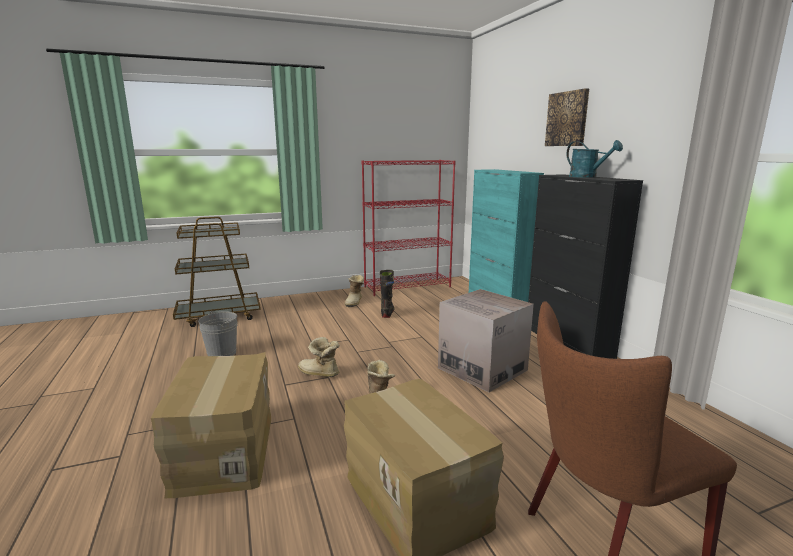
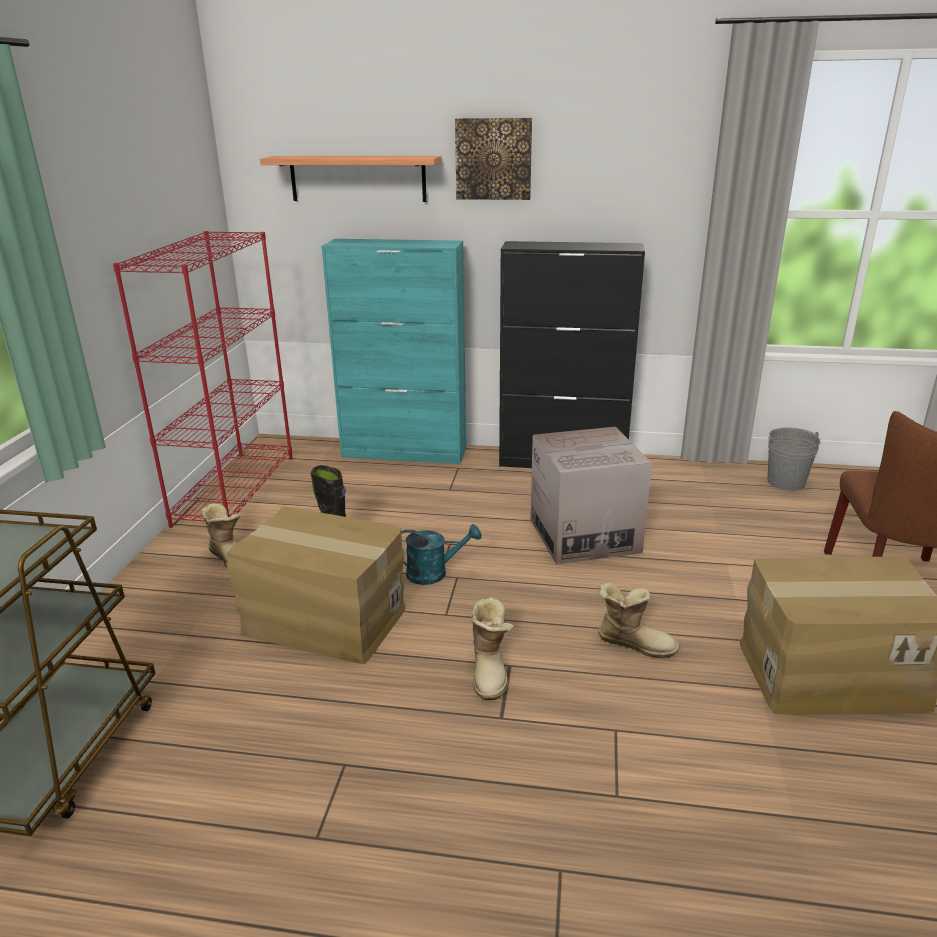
camera: 60 degrees left, 10 degrees up
(222, 353) = (292, 781): grey bucket -> grey bucket (786, 482)
(223, 451) = (673, 827): cardboard box -> cardboard box (324, 621)
(319, 374) = (491, 672): boot -> boot turned 60 degrees counterclockwise
(510, 135) = (357, 178): none -> shelf
(587, 177) = (574, 245): turquoise watering can -> turquoise watering can (434, 573)

